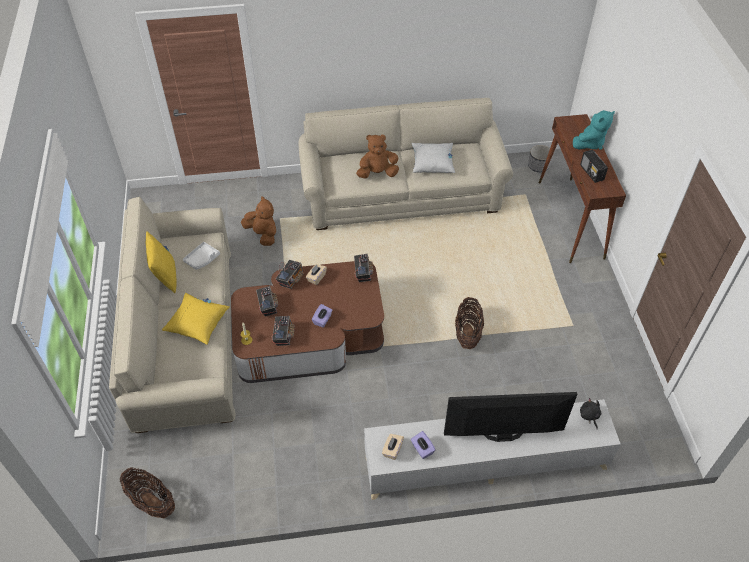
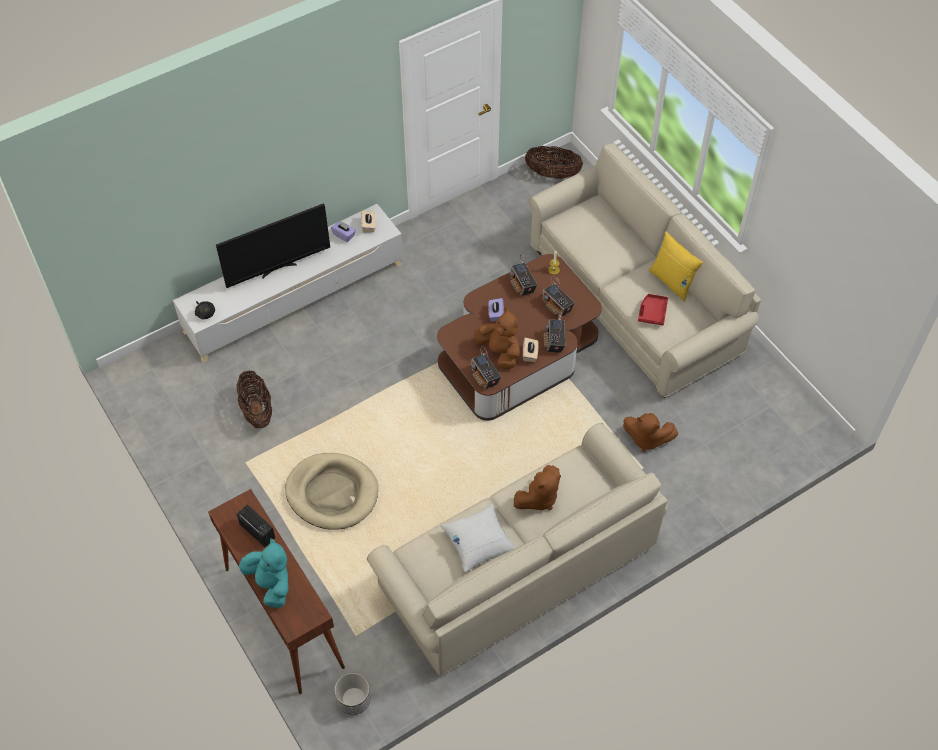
camera: 155 degrees right, 5 degrees up
(197, 324) = (603, 252): yellow pillow -> none
(202, 259) = (652, 312): white tray -> red tray
(339, 288) = (500, 352): none -> brown plush toy
(467, 333) = (356, 409): basket -> basket (257, 410)
(510, 280) = (332, 493): none -> beige dog bed
(590, 143) = (271, 584): turquoise plush toy -> turquoise plush toy turned 120 degrees clockwise

